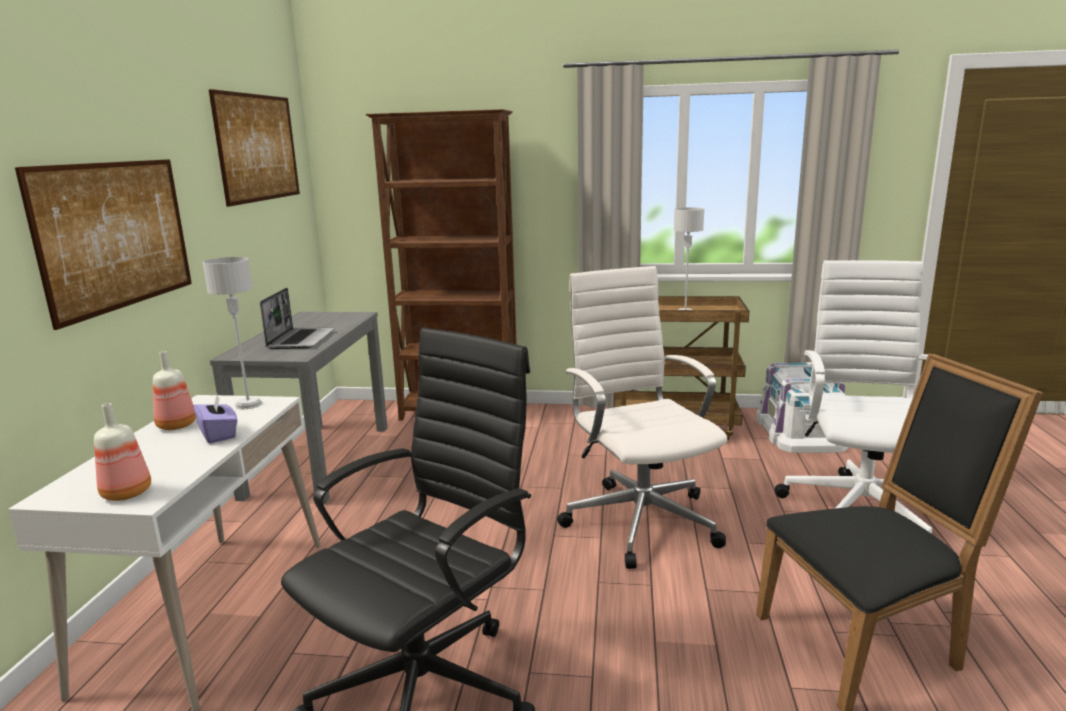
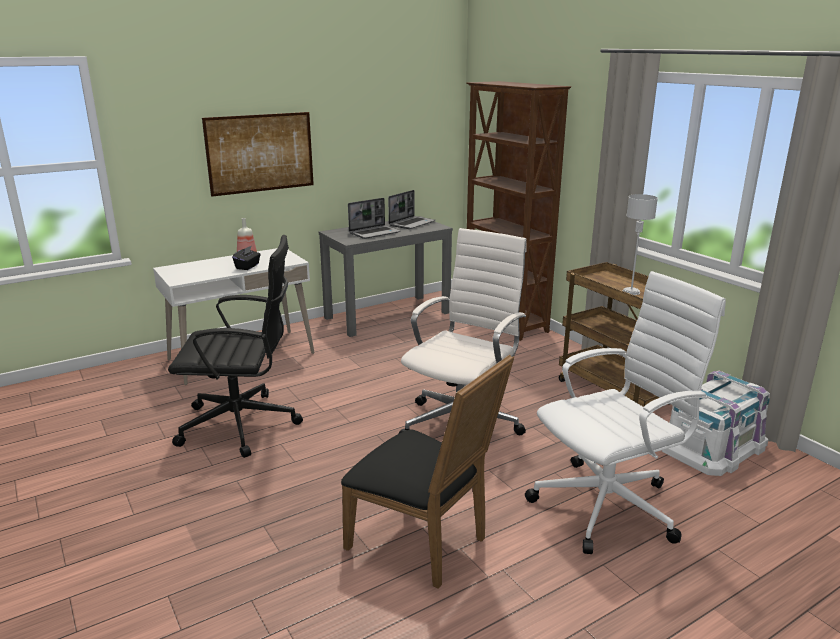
camera: 50 degrees right, 5 degrees up
(128, 493) = (181, 276): bottle -> none
(219, 434) = (248, 266): purple tissue box -> black tissue box
(248, 404) = (286, 258): grey table lamp -> none
(258, 148) = (400, 102): picture -> none
(316, 320) = (412, 223): none -> laptop

